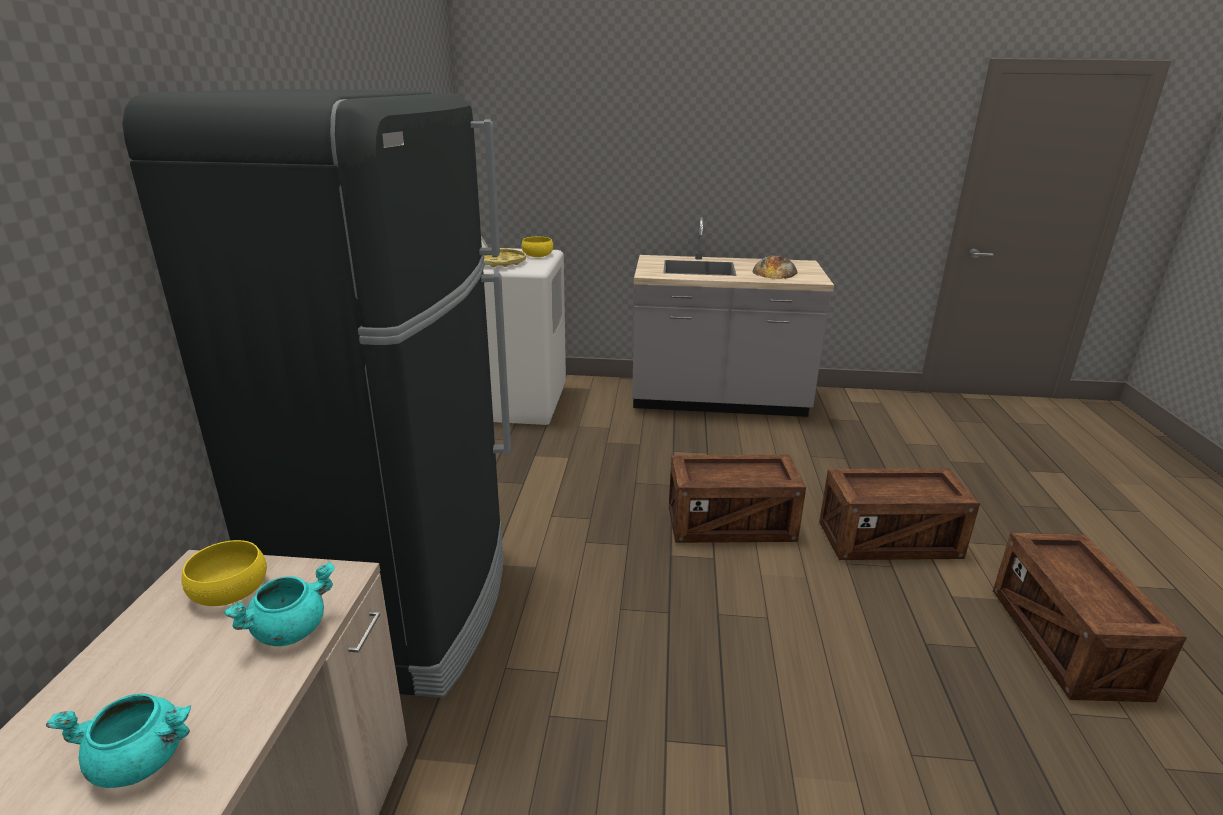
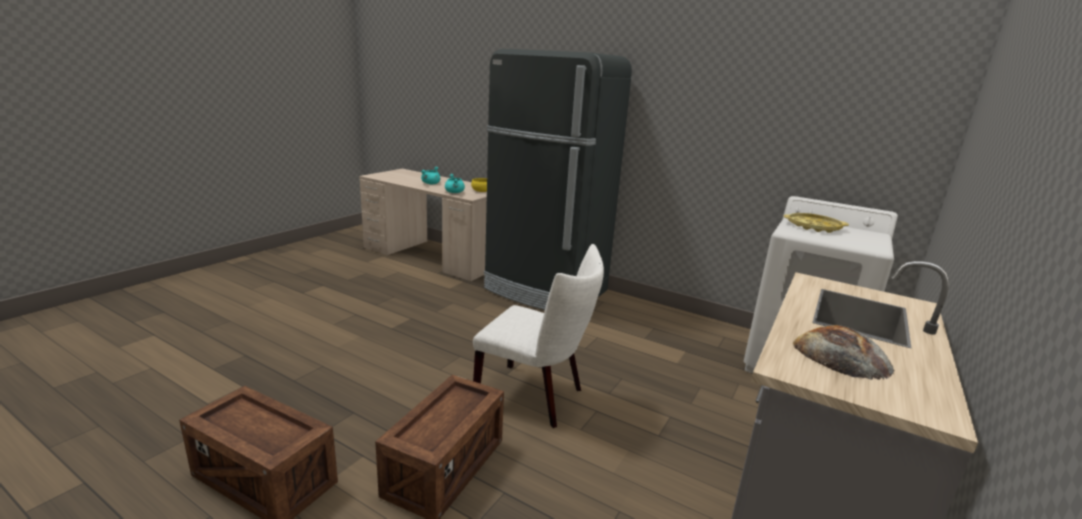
camera: 115 degrees right, 5 degrees down
(537, 255) = (853, 241): yellow bowl -> none
(731, 524) = (536, 397): crate -> white chair

